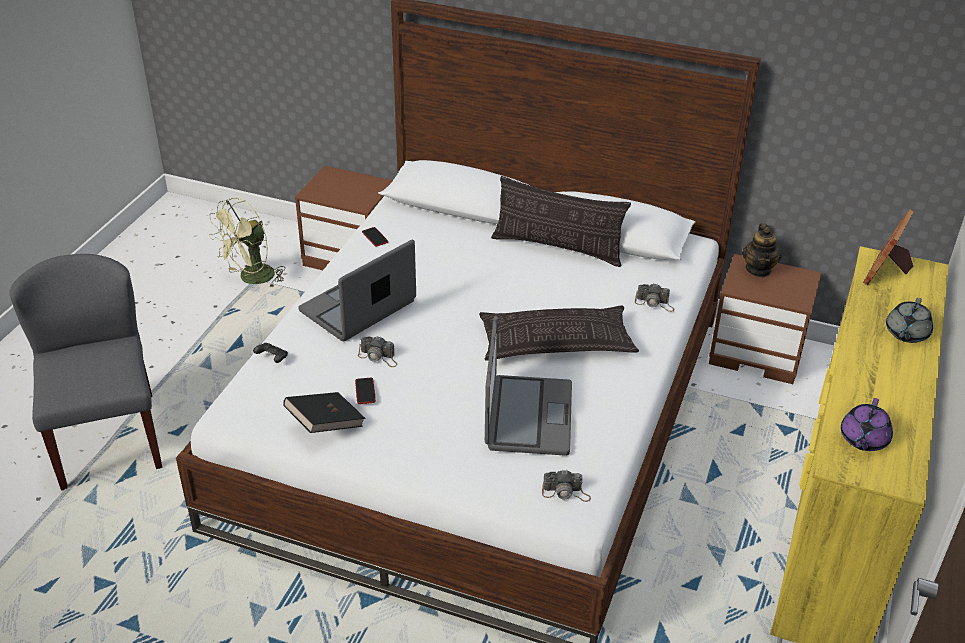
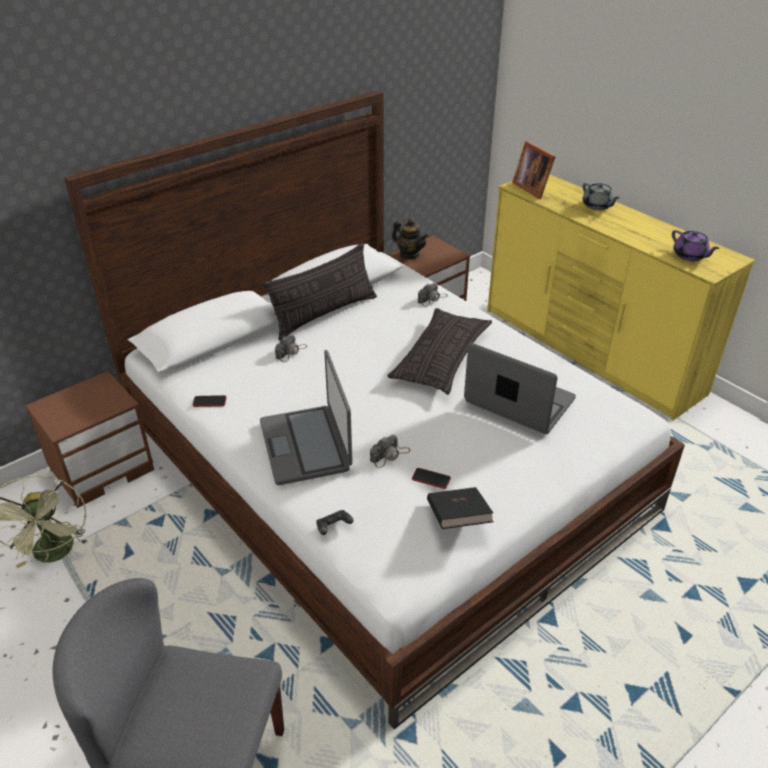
camera: 60 degrees left, 0 degrees up
(566, 492) = (612, 414): camera -> camera (291, 352)

